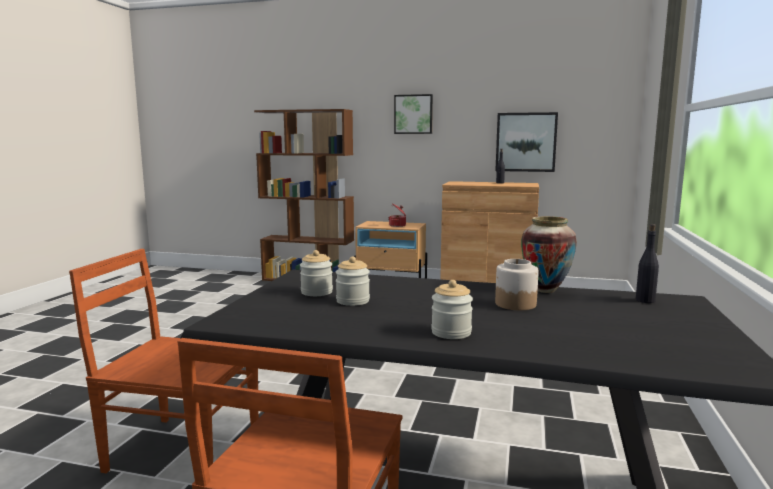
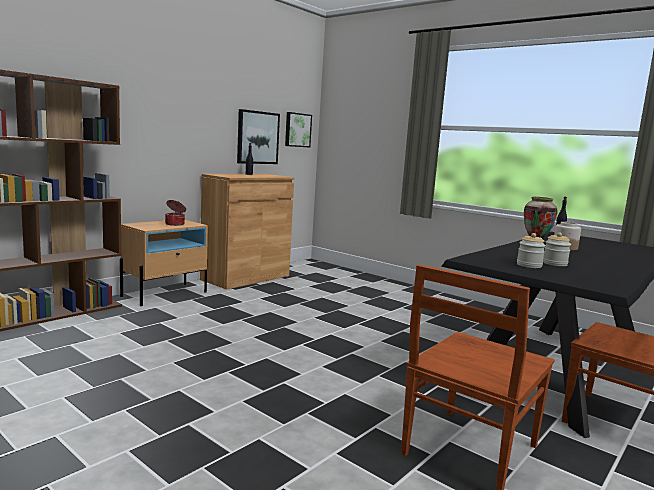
camera: 65 degrees left, 0 degrees up
(413, 114) = (167, 100): picture -> picture (297, 130)
(451, 332) = (621, 262): jar -> none

